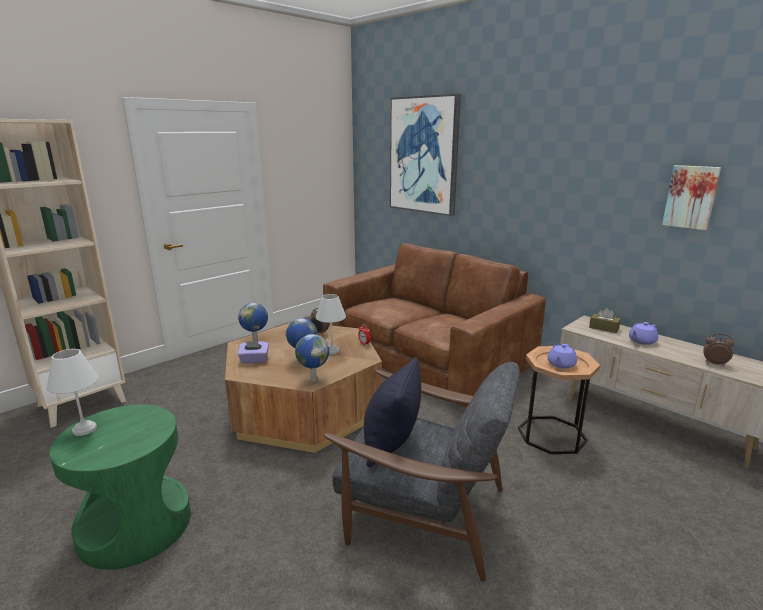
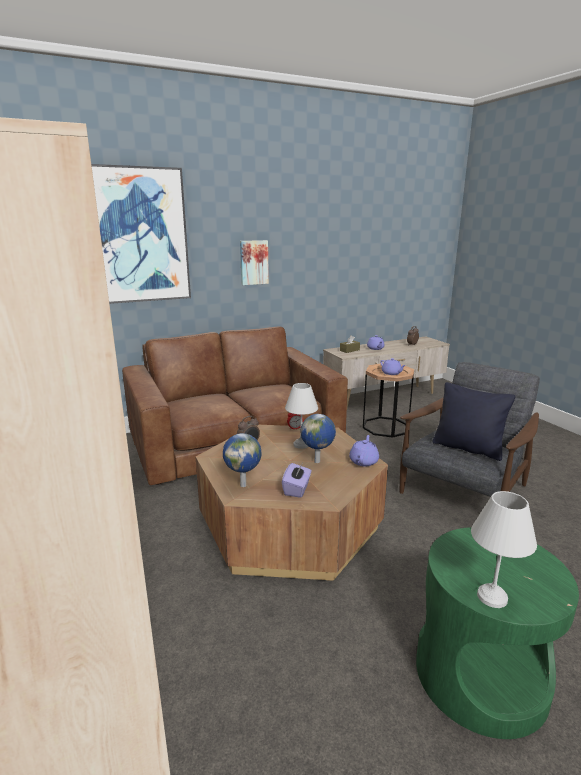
camera: 70 degrees left, 0 degrees up
(313, 380) = (364, 461): globe -> purple teapot
(691, 197) = (369, 251): picture -> picture (253, 262)

